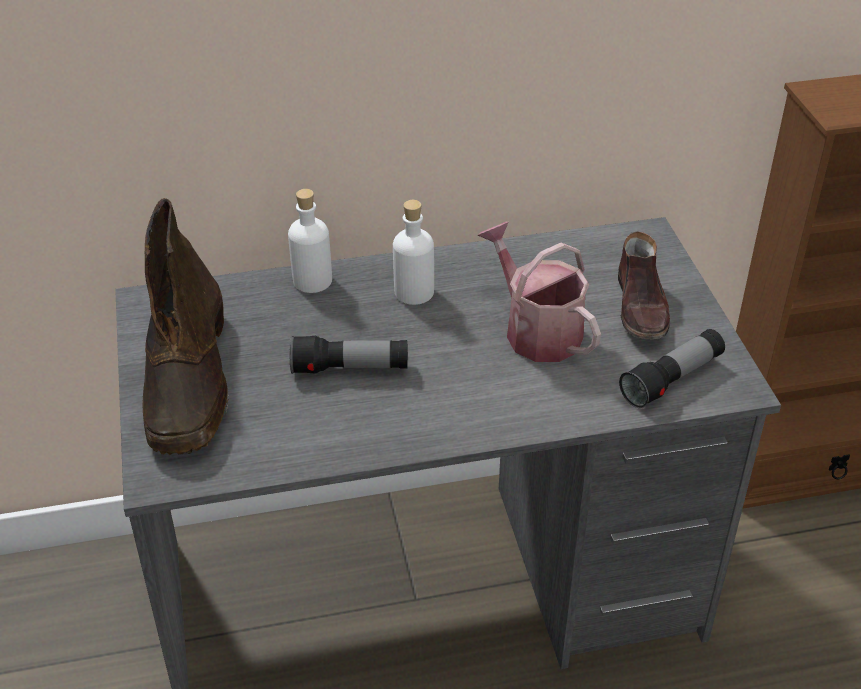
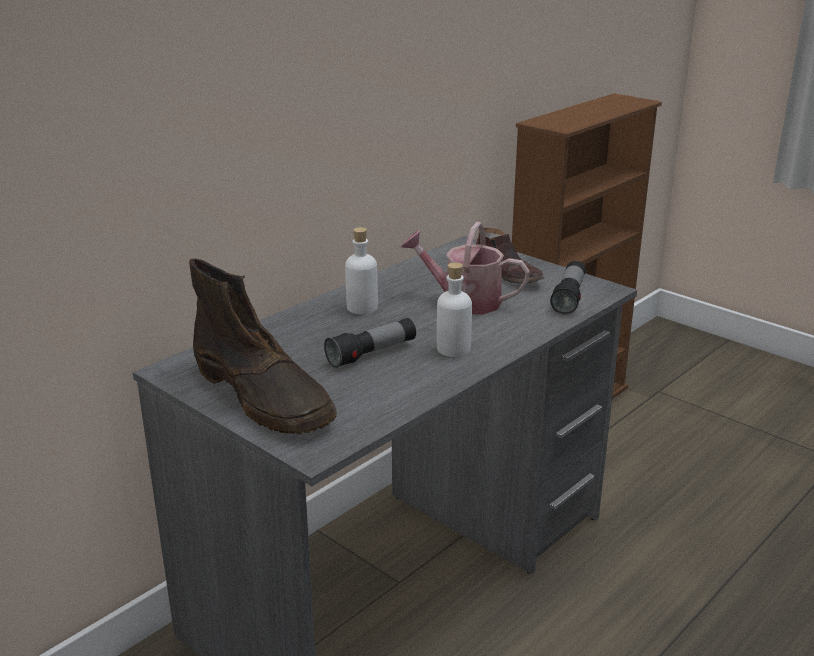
camera: 35 degrees left, 15 degrees down
(312, 281) = (283, 323): white bottle -> white bottle (453, 349)

